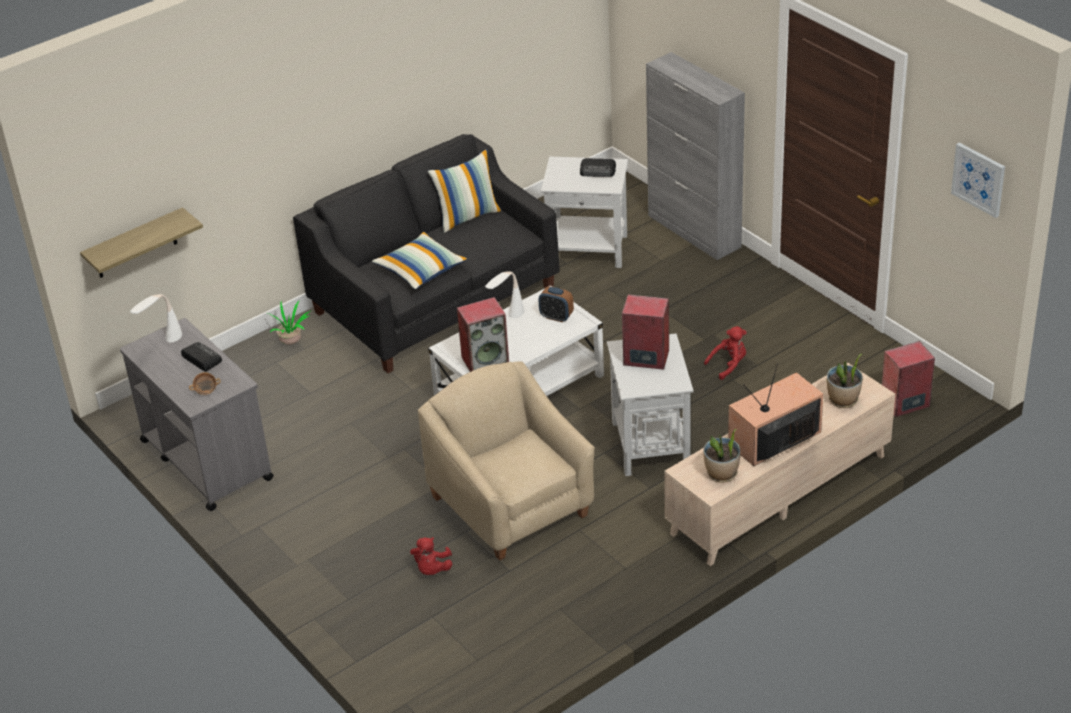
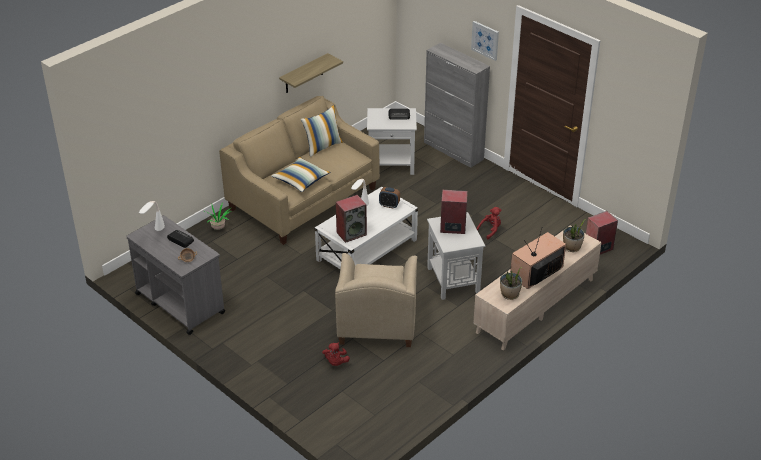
camera: 10 degrees left, 0 degrees up
(135, 244) = (129, 170): shelf -> shelf (304, 74)
(434, 301) = (303, 199): black sofa -> beige sofa
(512, 506) = (377, 321): beige armchair -> beige armchair turned 135 degrees counterclockwise
(979, 179) = (644, 113): picture -> picture (485, 40)

